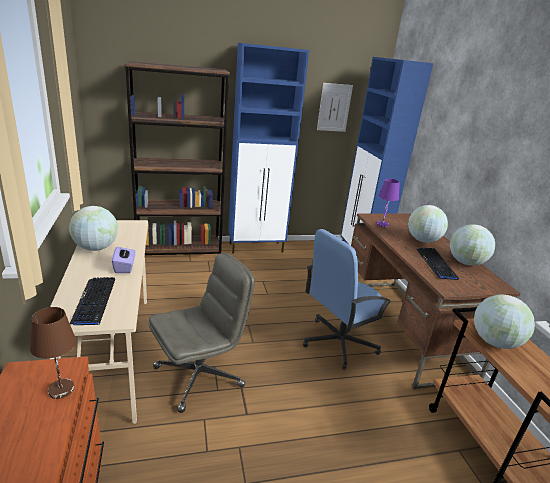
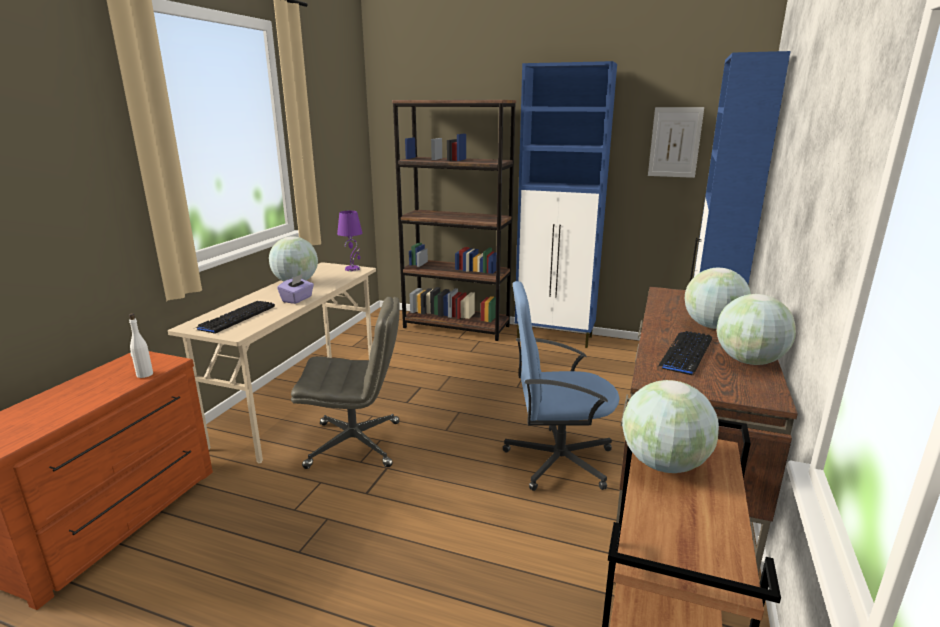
camera: 35 degrees right, 5 degrees down
(62, 390) = (144, 374): brown table lamp -> white bottle
(382, 224) = (670, 301): purple table lamp -> purple table lamp (352, 269)

